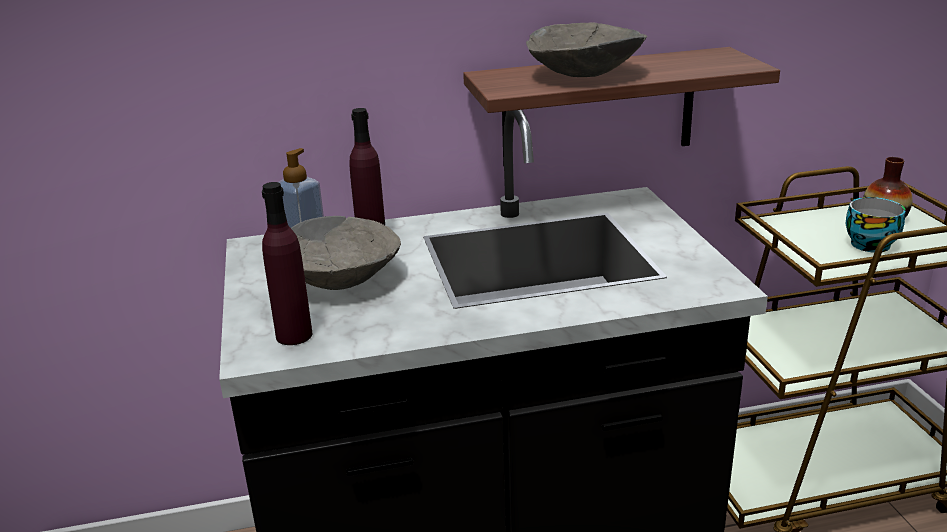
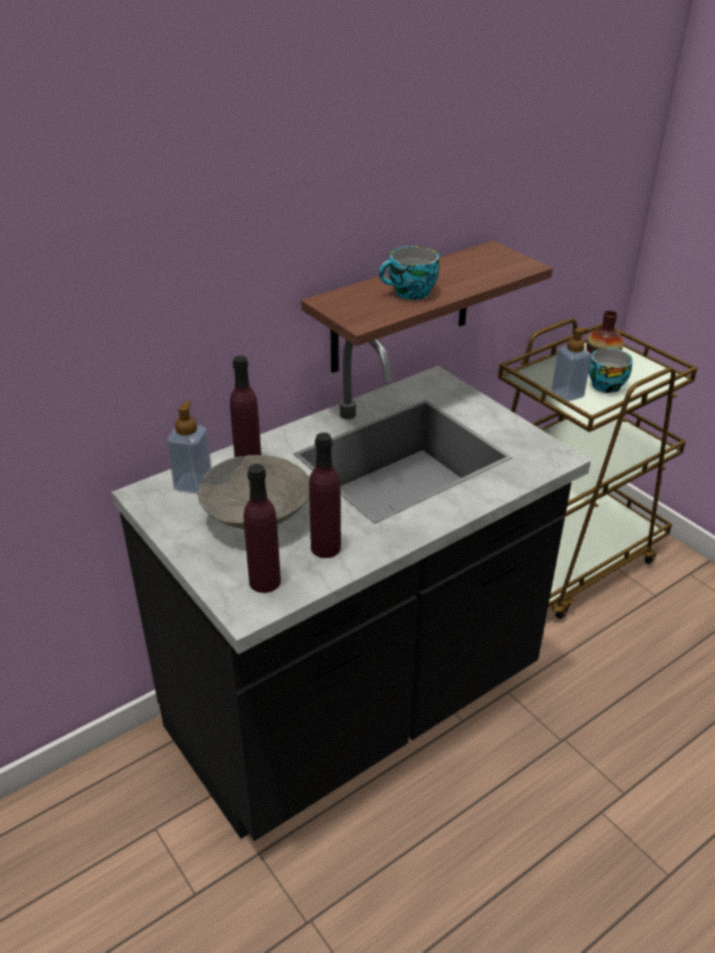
camera: 25 degrees left, 10 degrees up
(382, 319) = (325, 548): none -> purple bottle
(584, 75) = (410, 293): grey bowl -> cup
(811, 246) = (567, 394): none -> soap dispenser

